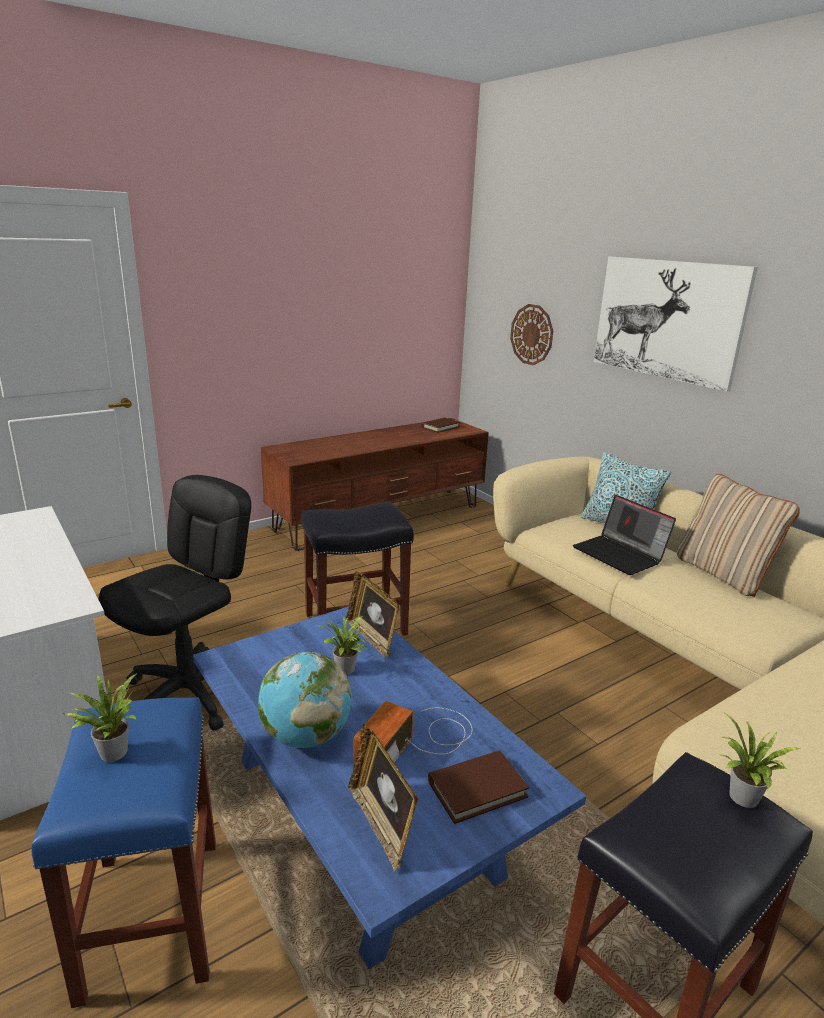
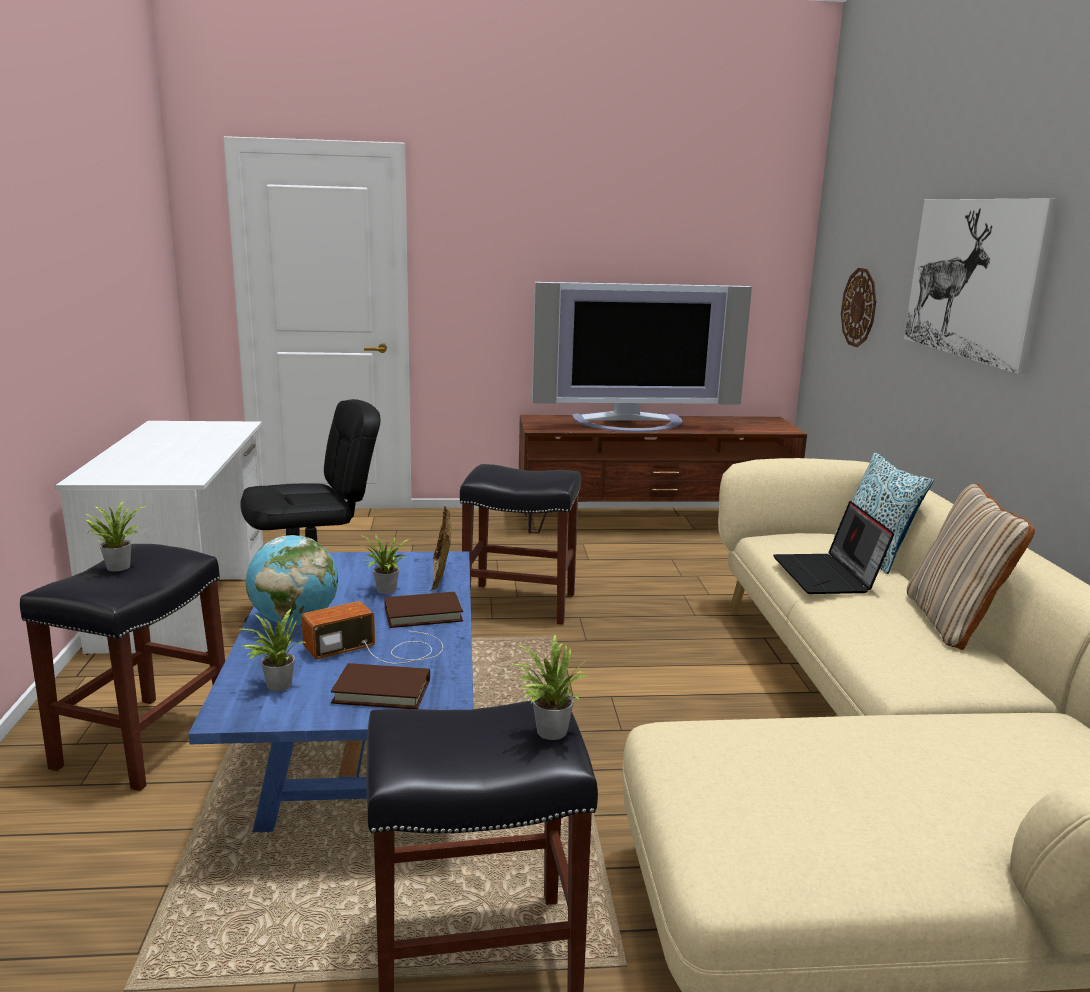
camera: 30 degrees right, 5 degrees down
(151, 914) = (145, 740): blue stool -> black stool
(361, 442) = (632, 424): none -> television
(381, 824) = (276, 685): picture frame -> potted plant
(440, 427) = (750, 423): brown book -> brown book (423, 614)

